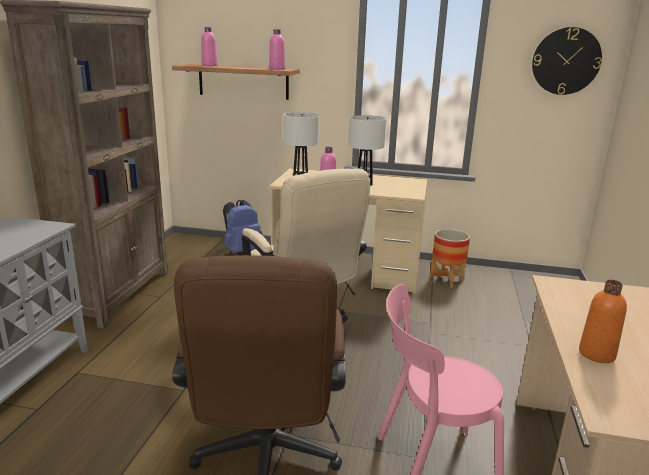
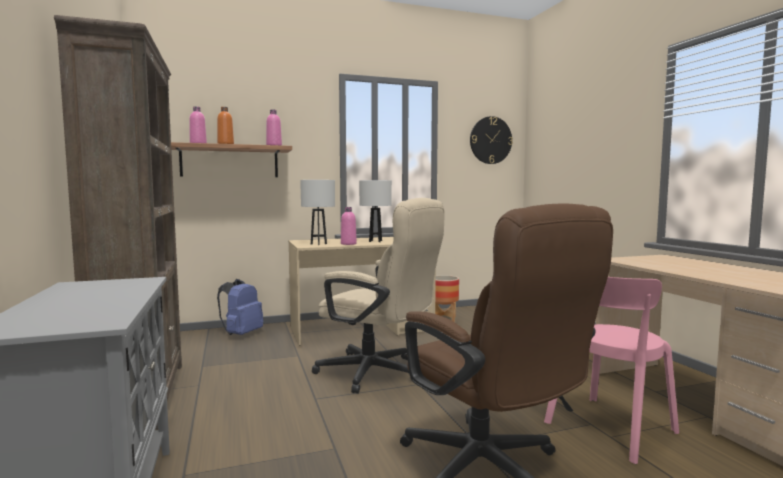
camera: 30 degrees left, 15 degrees down
(596, 354) = (714, 275): orange bottle -> orange bottle (225, 144)

